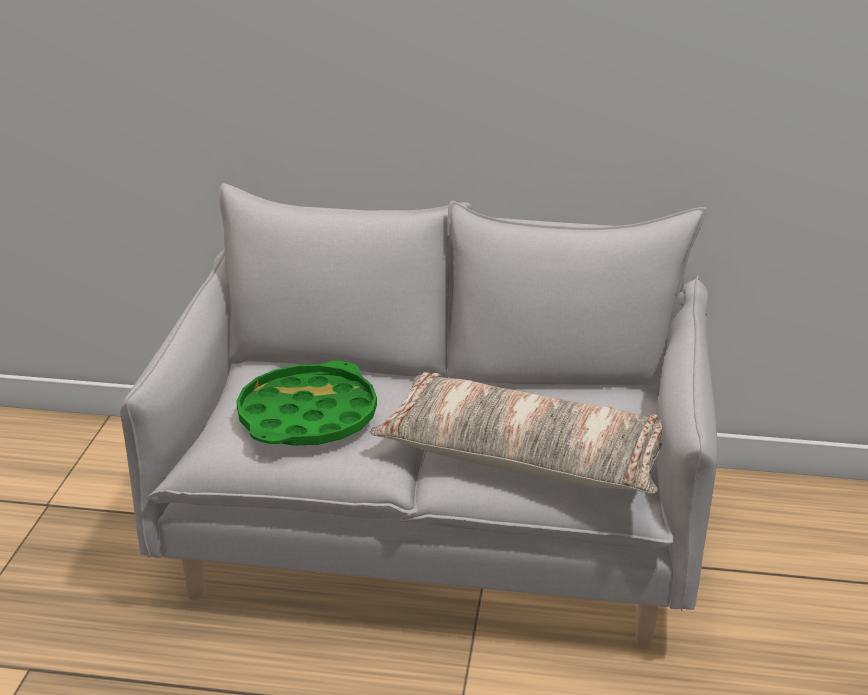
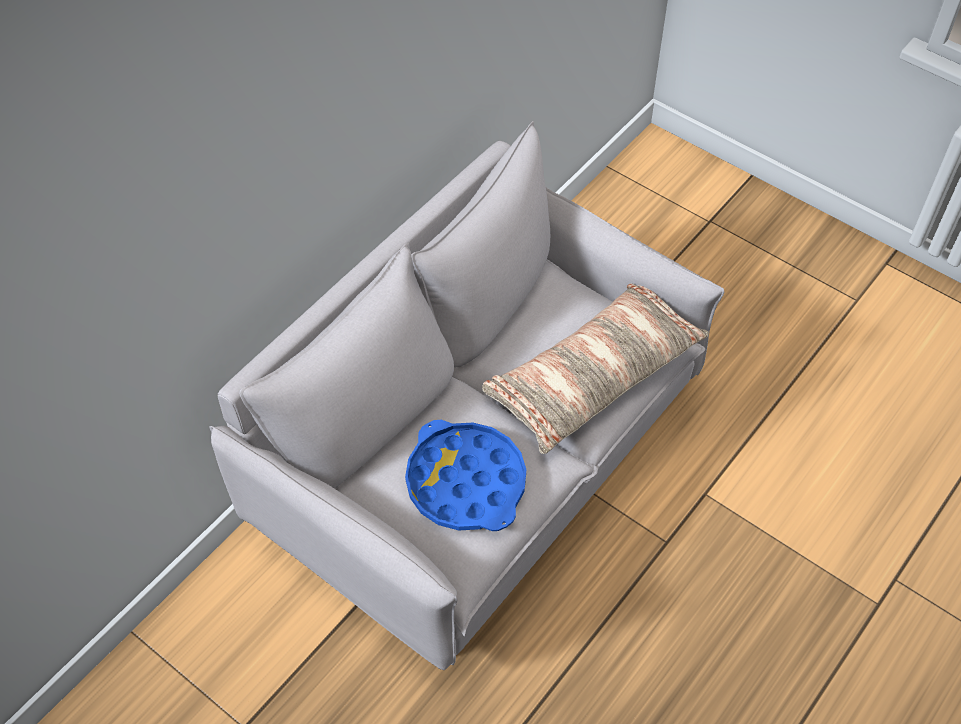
camera: 60 degrees left, 25 degrees up
(307, 417) = (466, 482): green tray -> blue tray

